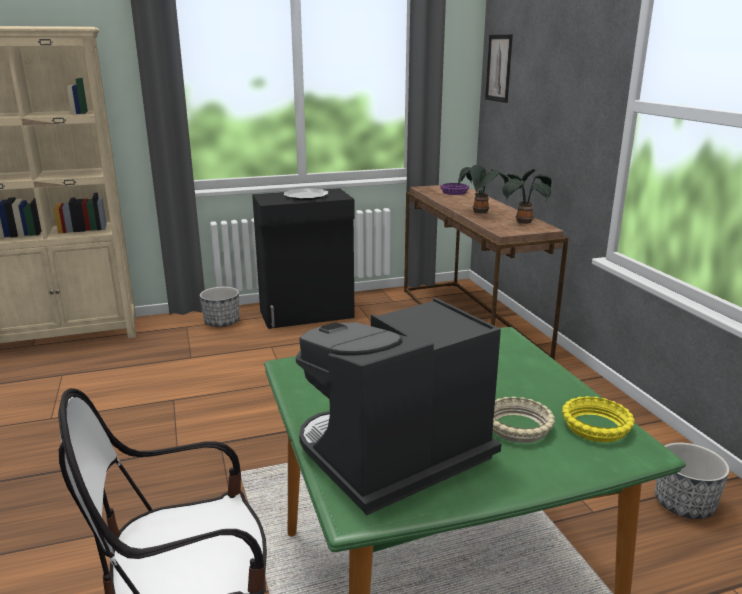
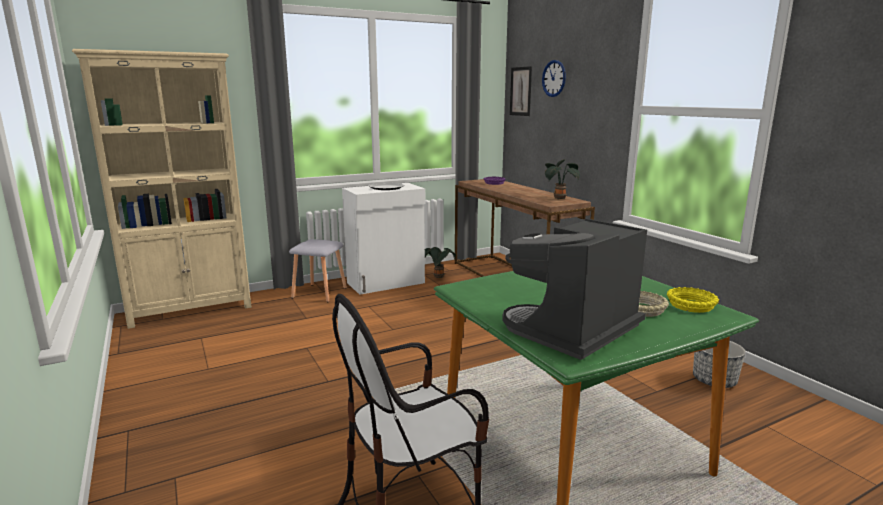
camera: 10 degrees left, 5 degrees down
(222, 322) = (319, 292): planter -> grey stool
(307, 315) = (386, 283): black cabinet -> white cabinet
(480, 213) = (524, 194): potted plant -> potted plant (439, 277)
(536, 53) = (554, 78): none -> wall clock

